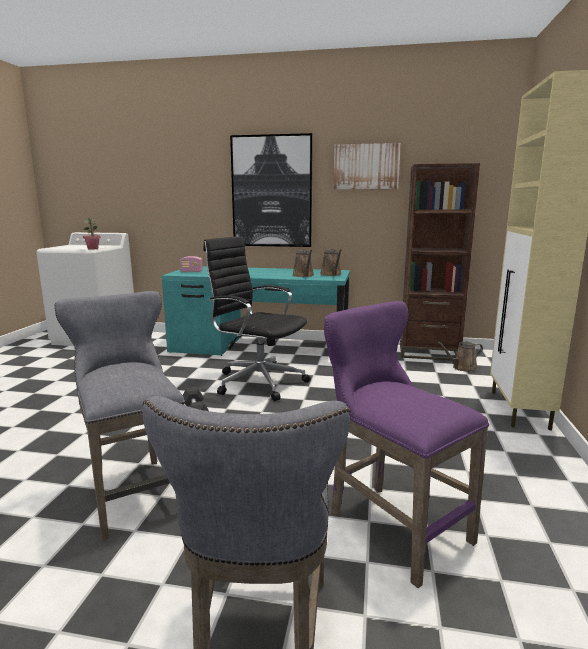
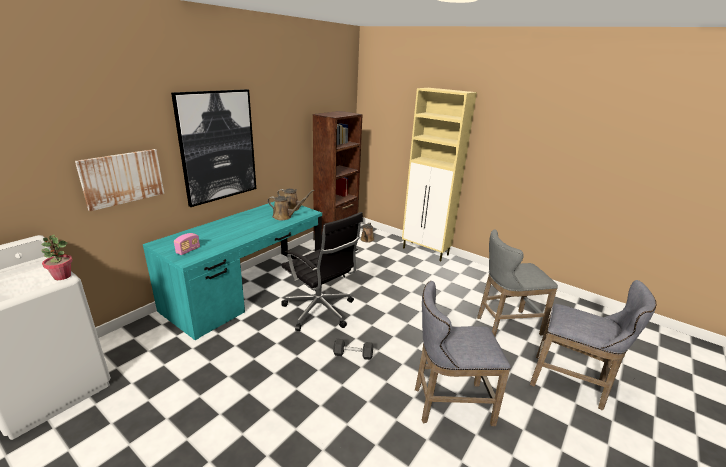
camera: 65 degrees left, 10 degrees up
(258, 381) = (320, 311): black office chair -> black office chair turned 105 degrees counterclockwise
(366, 166) = (285, 115): picture -> picture (122, 178)
(391, 524) = (505, 325): purple stool -> grey stool

